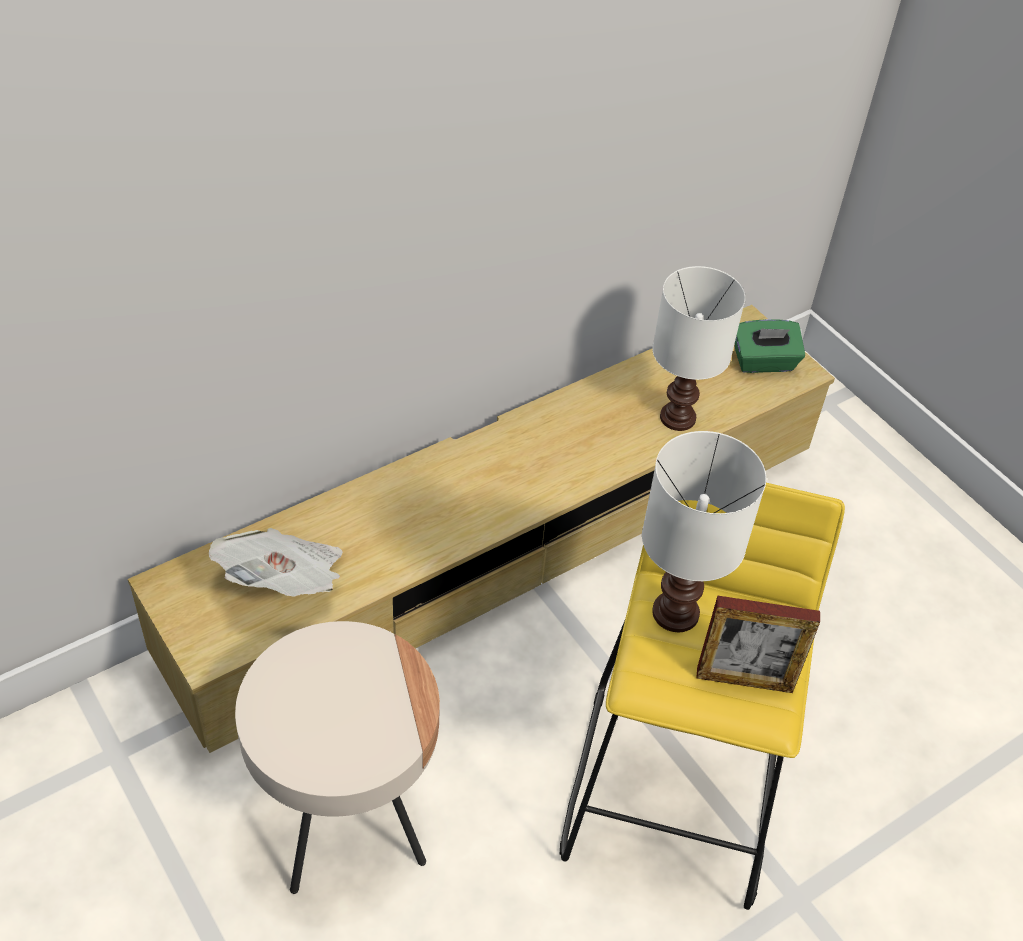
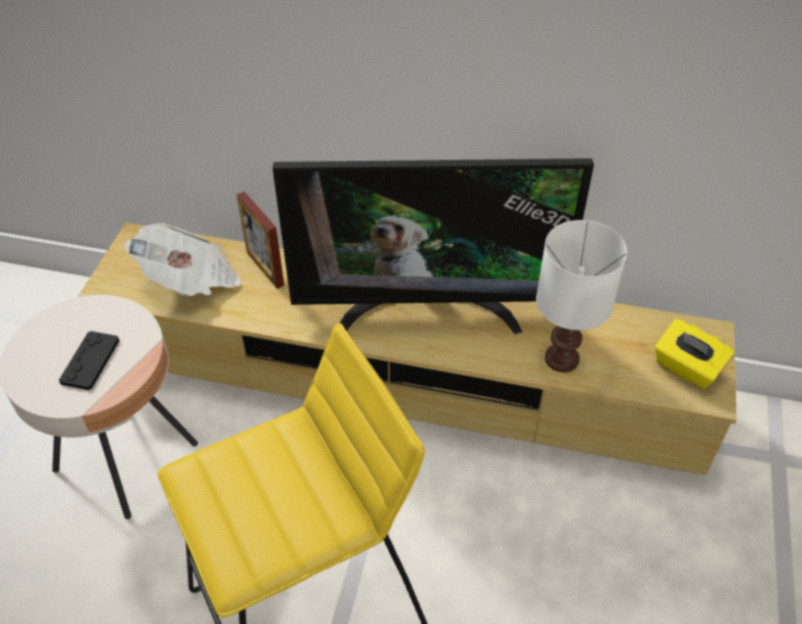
camera: 50 degrees right, 0 degrees up
(358, 704) = (90, 361): none -> black game controller
(530, 452) = (427, 309): none -> television
(677, 614) = (278, 450): white table lamp -> none
(744, 680) = (254, 531): picture frame -> picture frame (265, 269)
(764, 362) = (686, 368): green tissue box -> yellow tissue box

